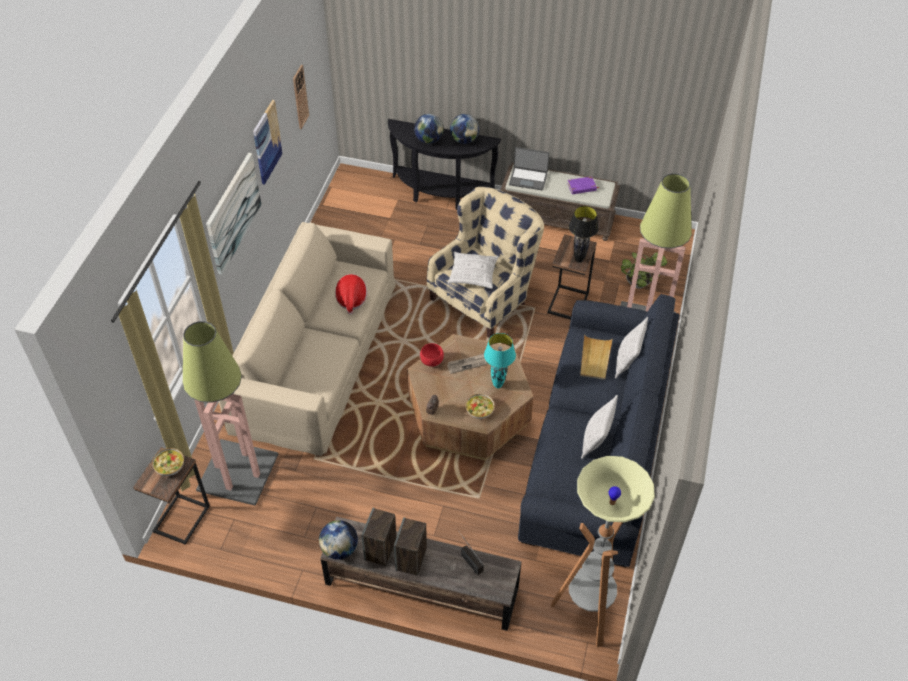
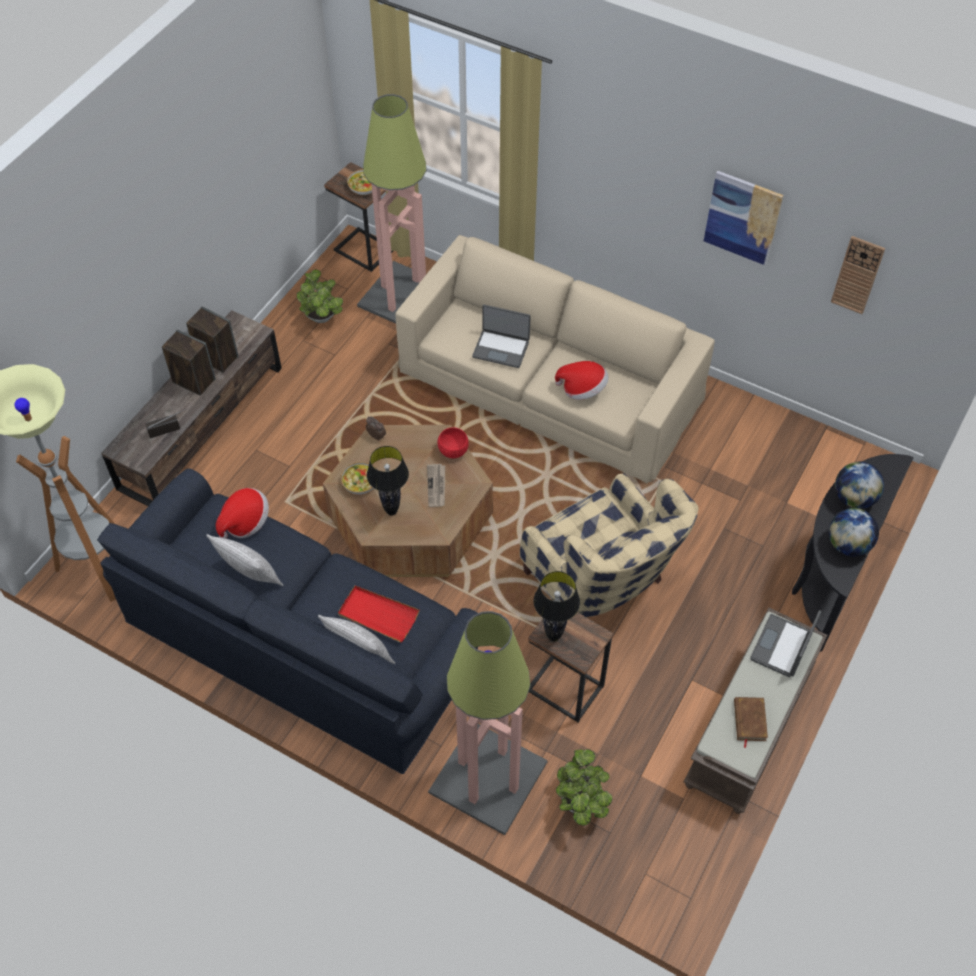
camera: 105 degrees right, 5 degrees up
(233, 213) = (627, 186): picture -> none
(275, 529) = (322, 318): none -> potted plant
(322, 353) = (501, 348): none -> laptop
(339, 549) = (233, 326): globe -> none
(472, 275) = (591, 527): pillow -> none
(498, 385) = (391, 511): turquoise table lamp -> black table lamp
(551, 458) = (245, 522): none -> hat
(582, 187) = (749, 721): purple book -> brown book
(595, 359) = (378, 615): beige tray -> red tray

